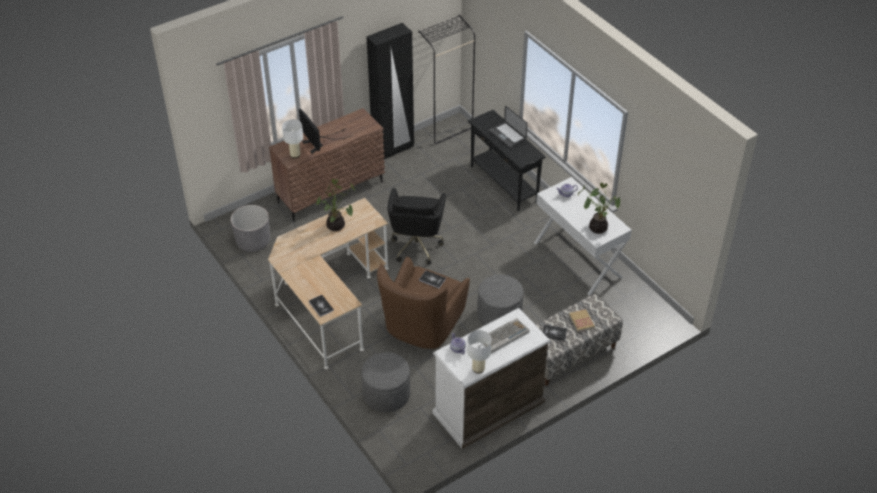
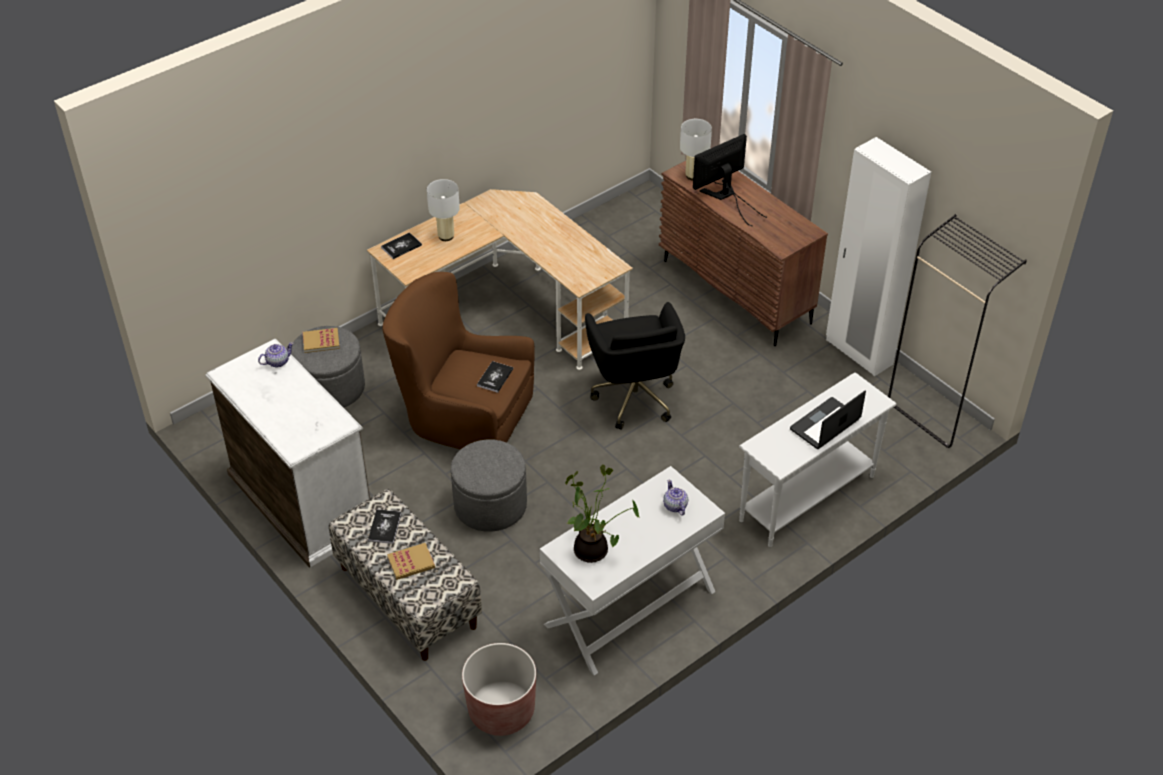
camera: 85 degrees right, 0 degrees up
(253, 242) = (615, 228): grey planter -> none
(337, 226) = (564, 246): potted plant -> none
(380, 371) = (321, 341): none -> book
(393, 149) = (858, 352): black wardrobe -> white wardrobe
(416, 246) = (633, 397): black office chair -> black office chair turned 105 degrees counterclockwise
(478, 369) = (236, 386): white table lamp -> white table lamp (445, 236)
(504, 184) = (807, 500): black console table -> white console table
(504, 336) = (299, 410): keyboard -> none
(647, 315) = (501, 711): none -> brown planter

